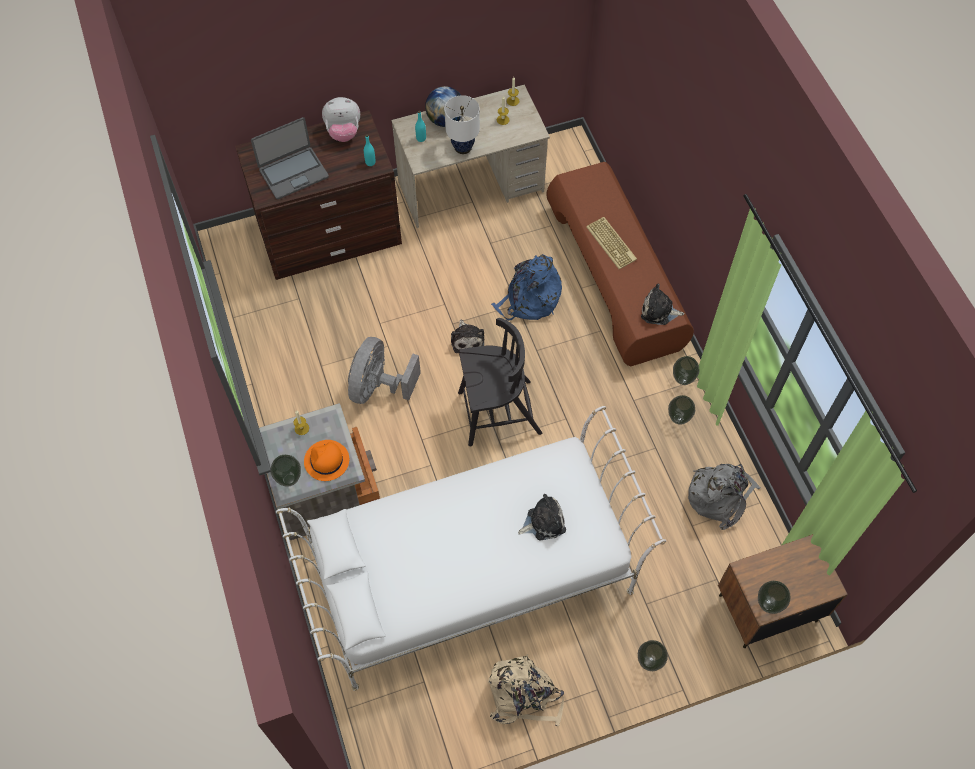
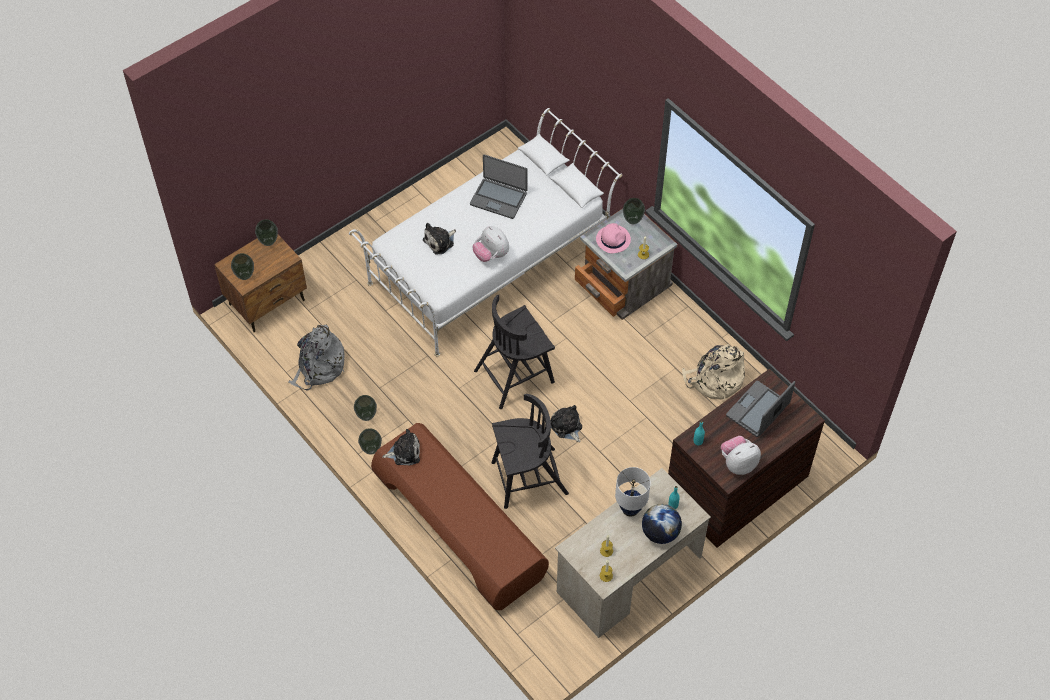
camera: 160 degrees right, 5 degrees down
(326, 461) = (613, 239): orange hat -> pink hat
(378, 387) = (620, 366): grey fan -> none
(444, 562) = (498, 198): none -> laptop
(486, 481) = (491, 255): none -> plush toy
(524, 695) = (423, 204): beige backpack -> beige backpack (714, 380)
(529, 300) = (527, 478): blue backpack -> black chair
(612, 243) = (465, 503): keyboard -> none
(650, 662) = (343, 246): vase -> vase (244, 276)

